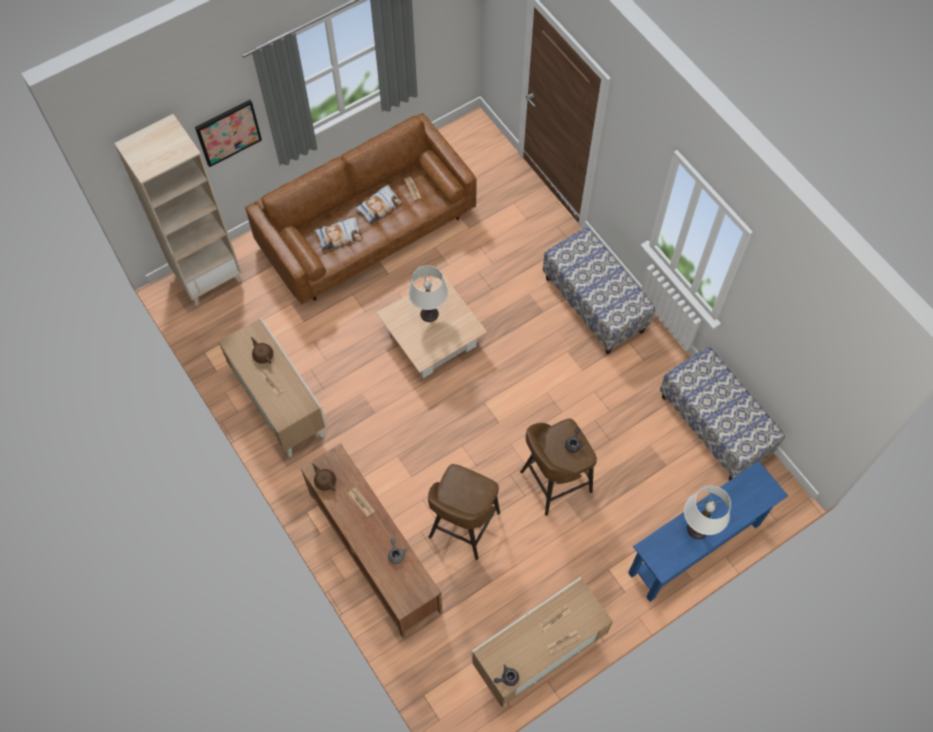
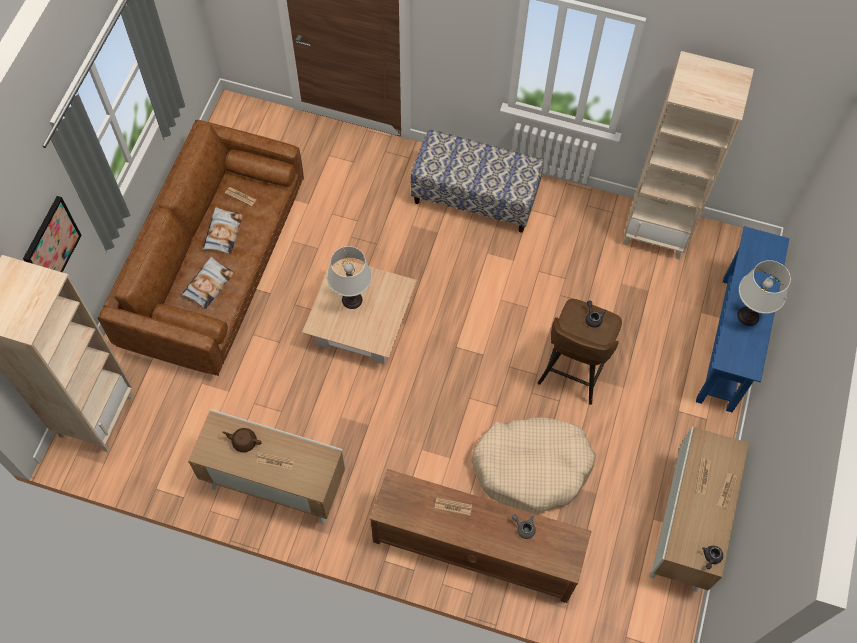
camera: 40 degrees left, 0 degrees up
(325, 481) = (404, 513): brown teapot -> none
(463, 527) = (532, 467): brown stool -> beige dog bed
(714, 426) = (656, 231): bench -> beige bookcase

